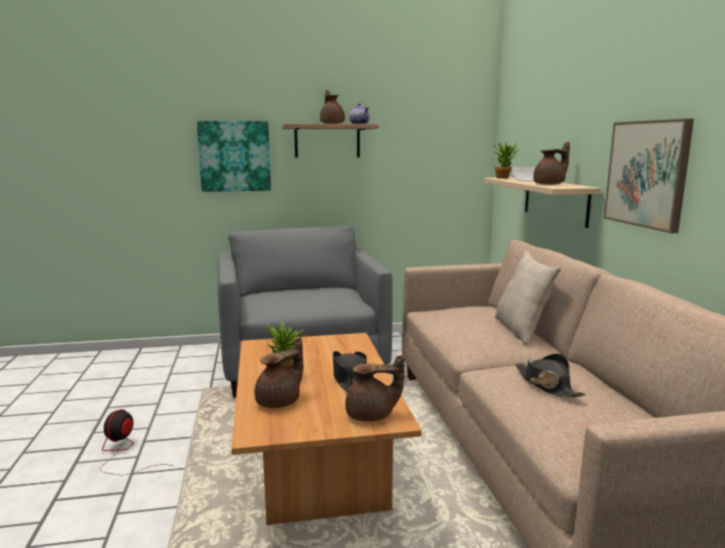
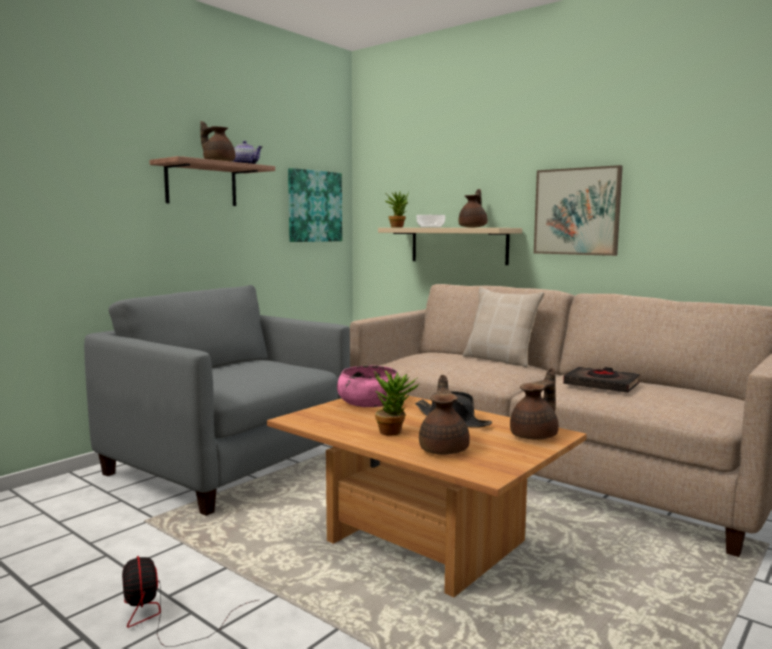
camera: 40 degrees left, 5 degrees down
(235, 156) = (89, 198): picture -> picture (314, 206)
(331, 344) = (369, 402): none -> pink bowl
(546, 385) = (601, 385): black hat -> black book

